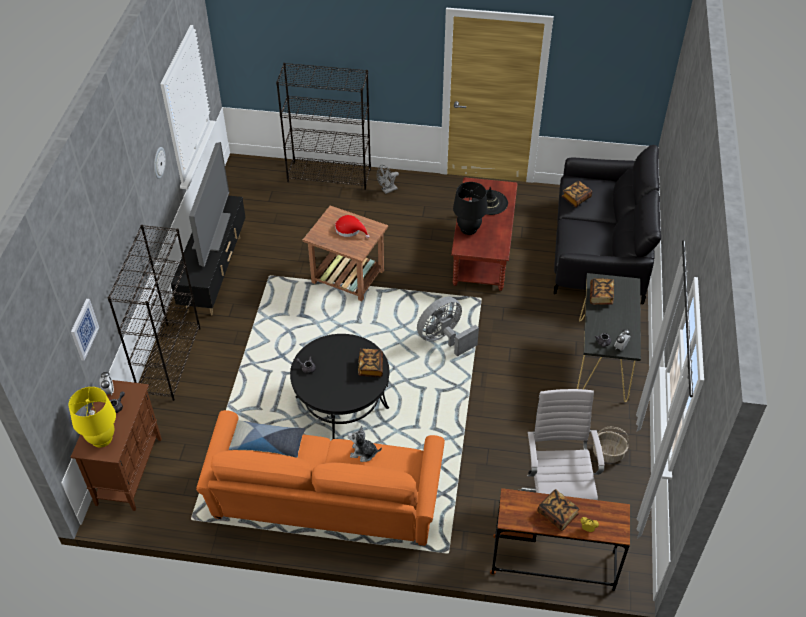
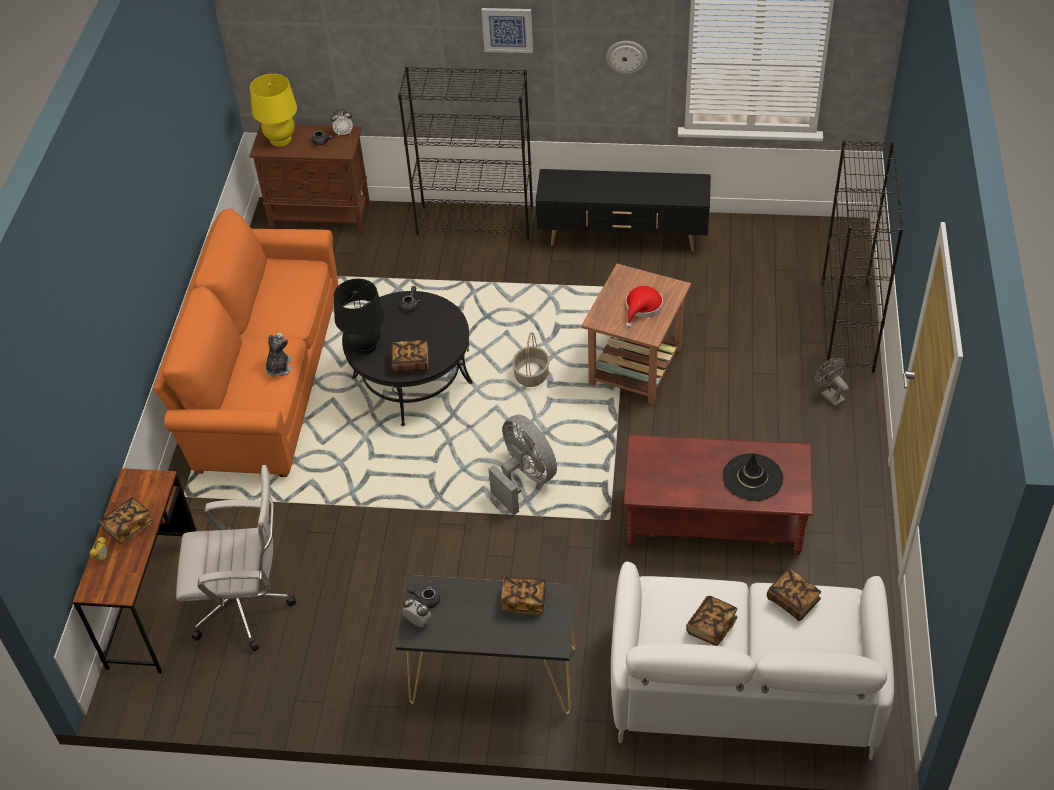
camera: 90 degrees right, 0 degrees up
(83, 329) = (352, 55): picture -> picture (507, 29)
(212, 231) = (638, 188): television -> none
(267, 443) = (299, 285): pillow -> none
(468, 229) = (686, 453): black table lamp -> black table lamp (364, 345)
(595, 232) = (711, 626): none -> book
(599, 249) = (744, 683): black sofa -> white sofa
(608, 453) = (318, 674): basket -> basket (531, 375)

